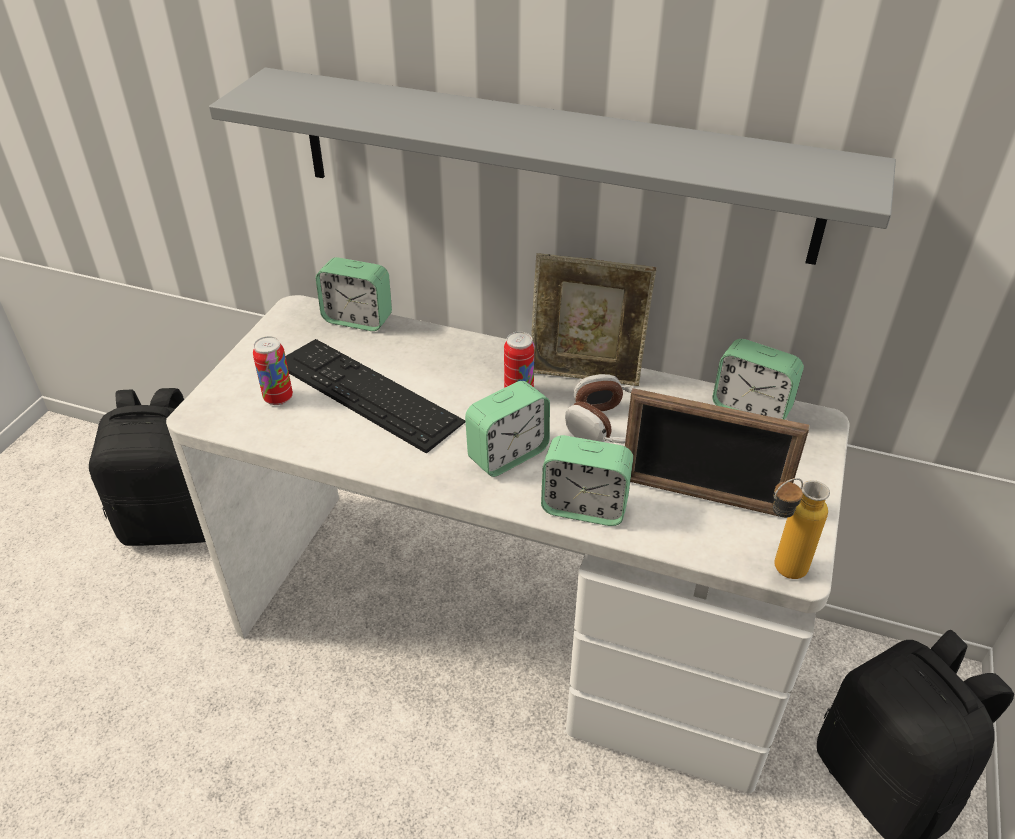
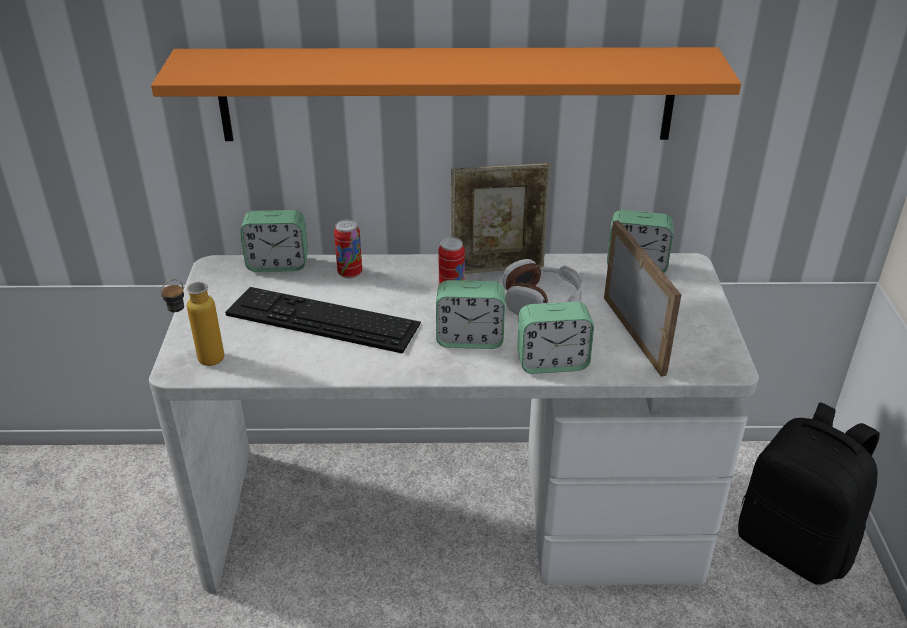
camera: 20 degrees left, 5 degrees down
(177, 521) = (96, 512): black backpack -> none
(278, 398) = (245, 340): can -> can (350, 273)
(508, 454) = (470, 339): alarm clock -> alarm clock turned 60 degrees clockwise
(550, 164) = (446, 94): grey shelf -> orange shelf
(700, 496) = (634, 334): picture frame -> picture frame turned 105 degrees counterclockwise
(778, 571) = (717, 371): bottle -> bottle (201, 363)

